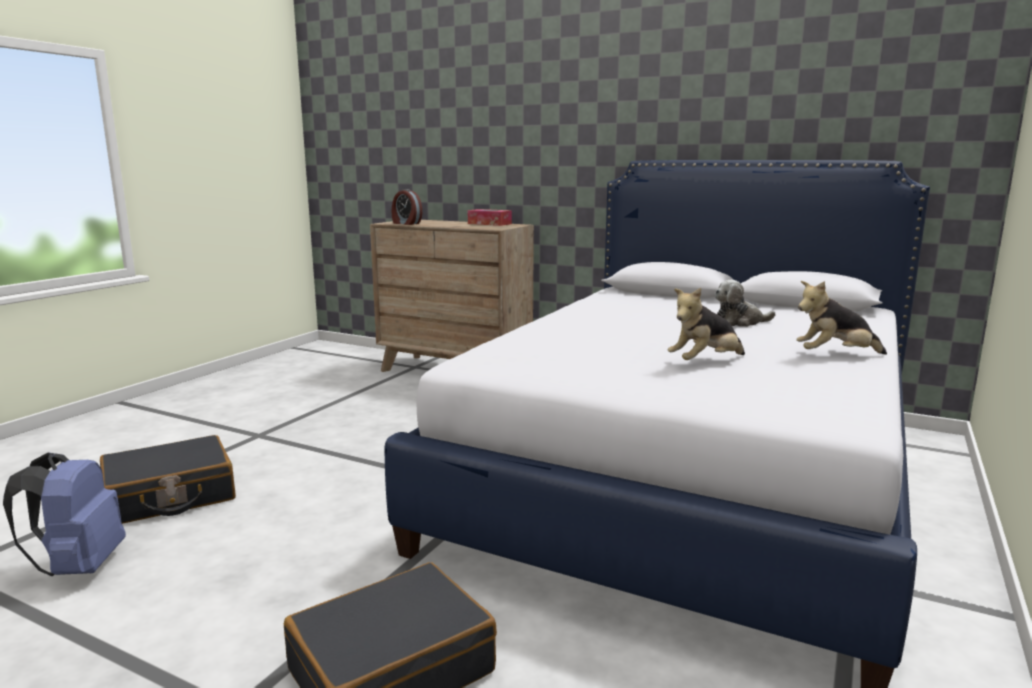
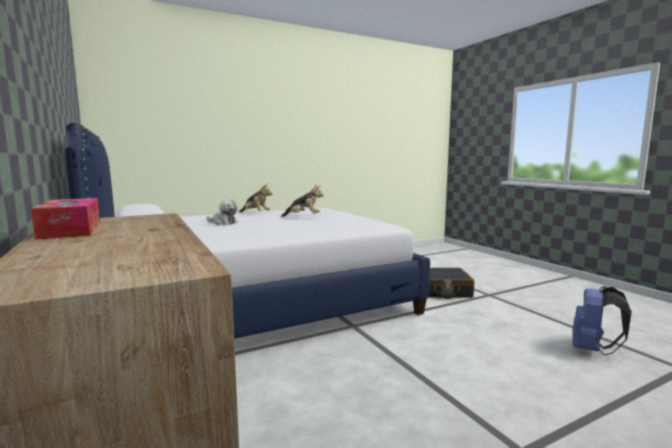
camera: 145 degrees left, 5 degrees down
(170, 496) = (573, 385): black suitcase -> none
(406, 223) = (163, 256): alarm clock -> none

